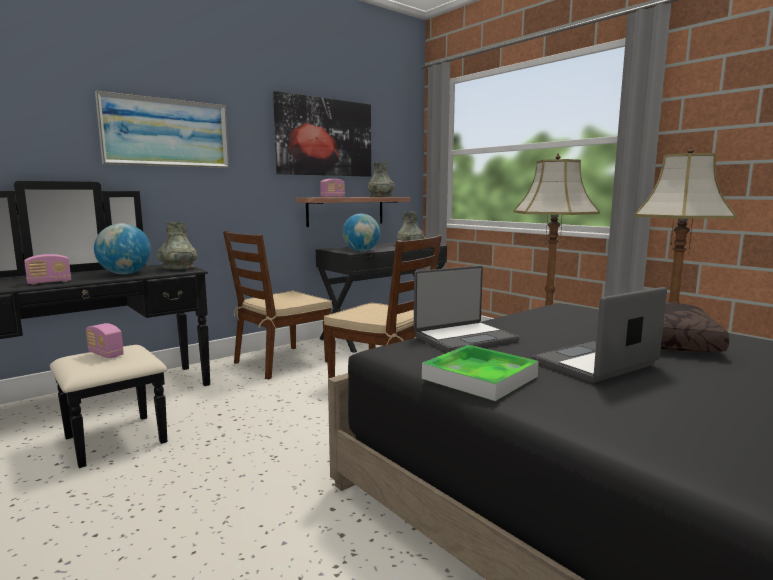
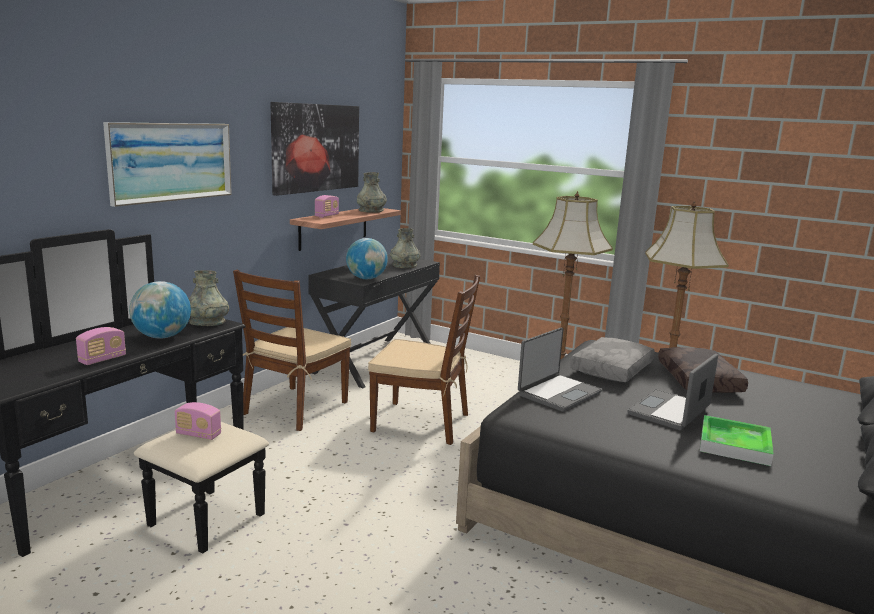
camera: 20 degrees left, 5 degrees up
(480, 377) = (606, 434): tray -> tray (734, 444)
(557, 324) = (613, 369): none -> grey pillow

